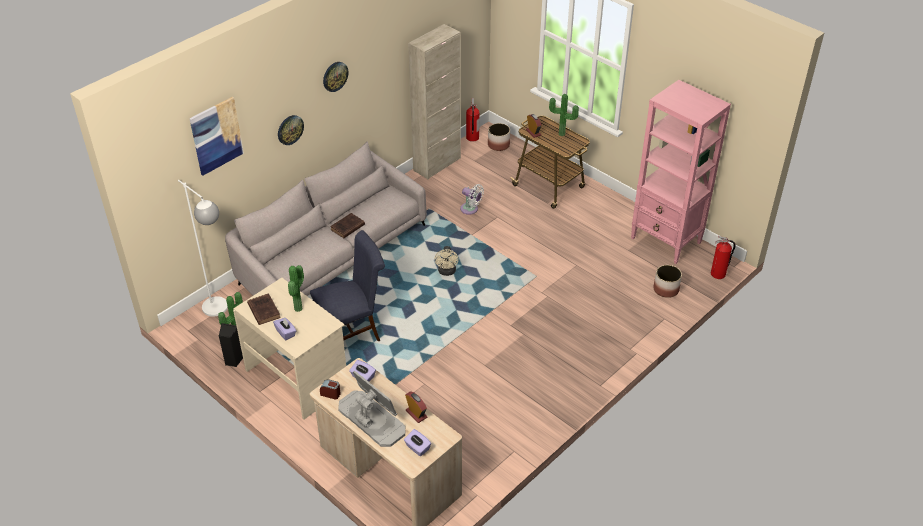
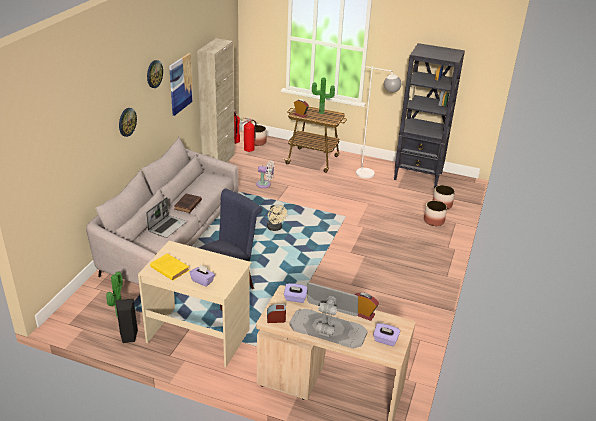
camera: 25 degrees left, 10 degrees down
(216, 135) = (76, 121): picture -> picture (180, 84)
(221, 312) = (93, 301): white floor lamp -> white floor lamp (371, 175)
(263, 310) = (169, 268): brown book -> yellow book
(300, 308) = (202, 259): potted plant -> none
(311, 250) = (167, 227): none -> laptop
(639, 309) = (434, 221): none -> planter
(666, 241) = (418, 176): pink bookcase -> black bookcase
(718, 274) = (468, 188): fire extinguisher -> fire extinguisher (249, 149)

